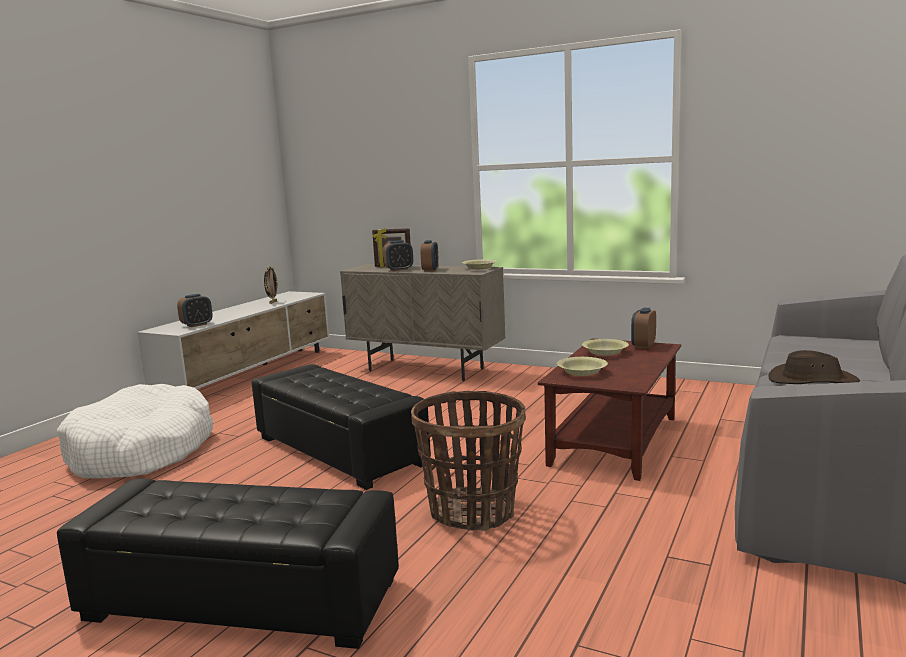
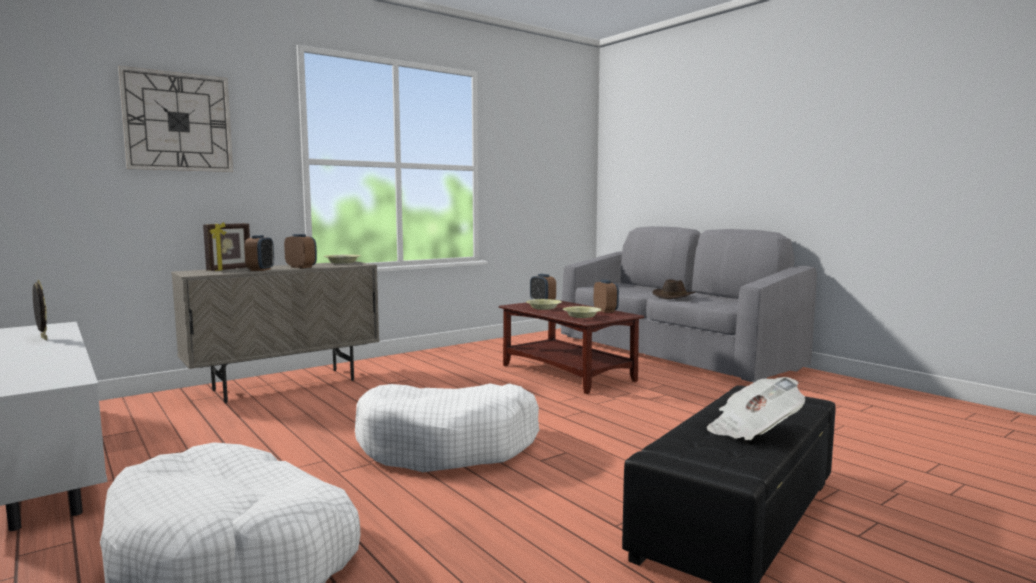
camera: 65 degrees left, 5 degrees down
(197, 325) = (55, 372): alarm clock -> alarm clock (605, 311)
(205, 512) = (752, 431): none -> newspaper
(338, 451) = (448, 445): black ottoman -> white dog bed
(384, 145) = (178, 122): none -> wall clock
(473, 512) = (641, 423): basket -> none

